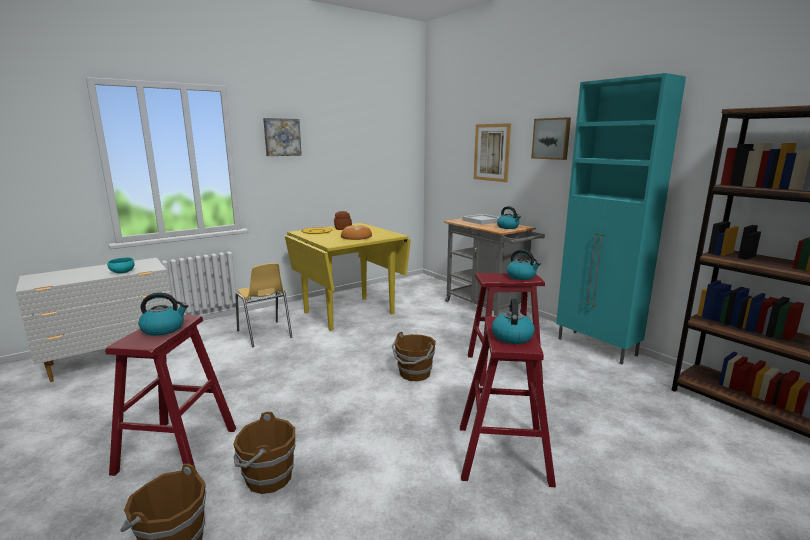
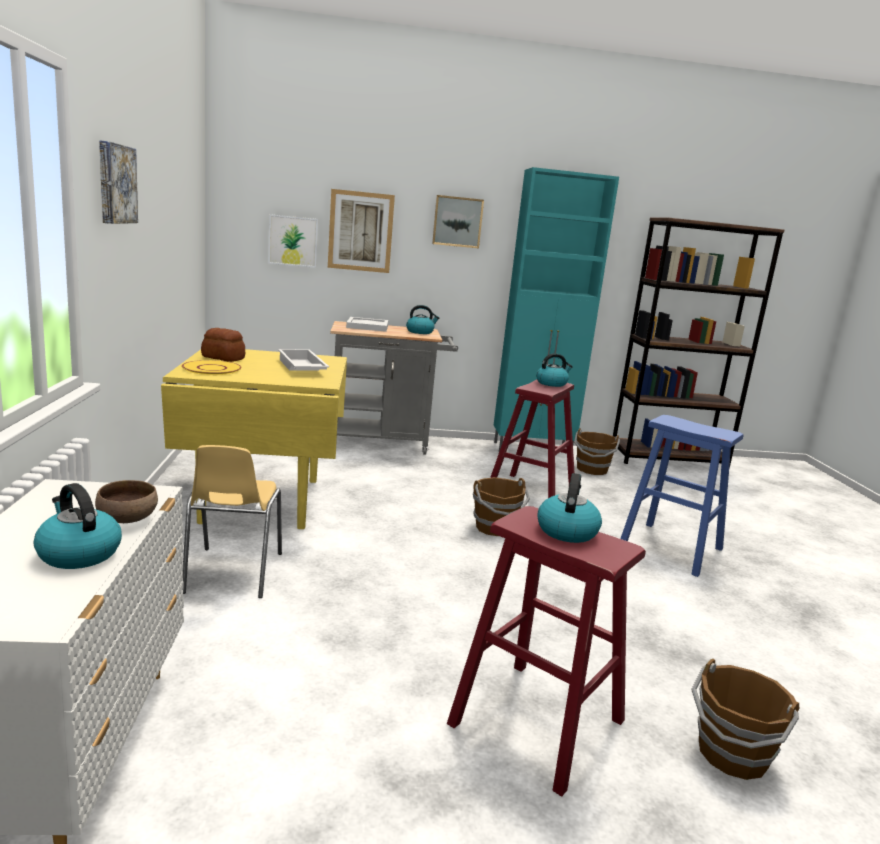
camera: 60 degrees left, 0 degrees up
(122, 272) = (128, 520): turquoise bowl -> brown bowl
(264, 334) = (232, 573): yellow chair -> yellow chair turned 90 degrees clockwise
(267, 478) = (642, 668): brown bucket -> brown bucket (592, 470)
(356, 237) = (300, 368): bread -> white tray
(458, 162) = (293, 241): none -> picture
(503, 454) = (670, 548): red stool -> blue stool
(511, 336) = (705, 429): kettle -> kettle (78, 553)

